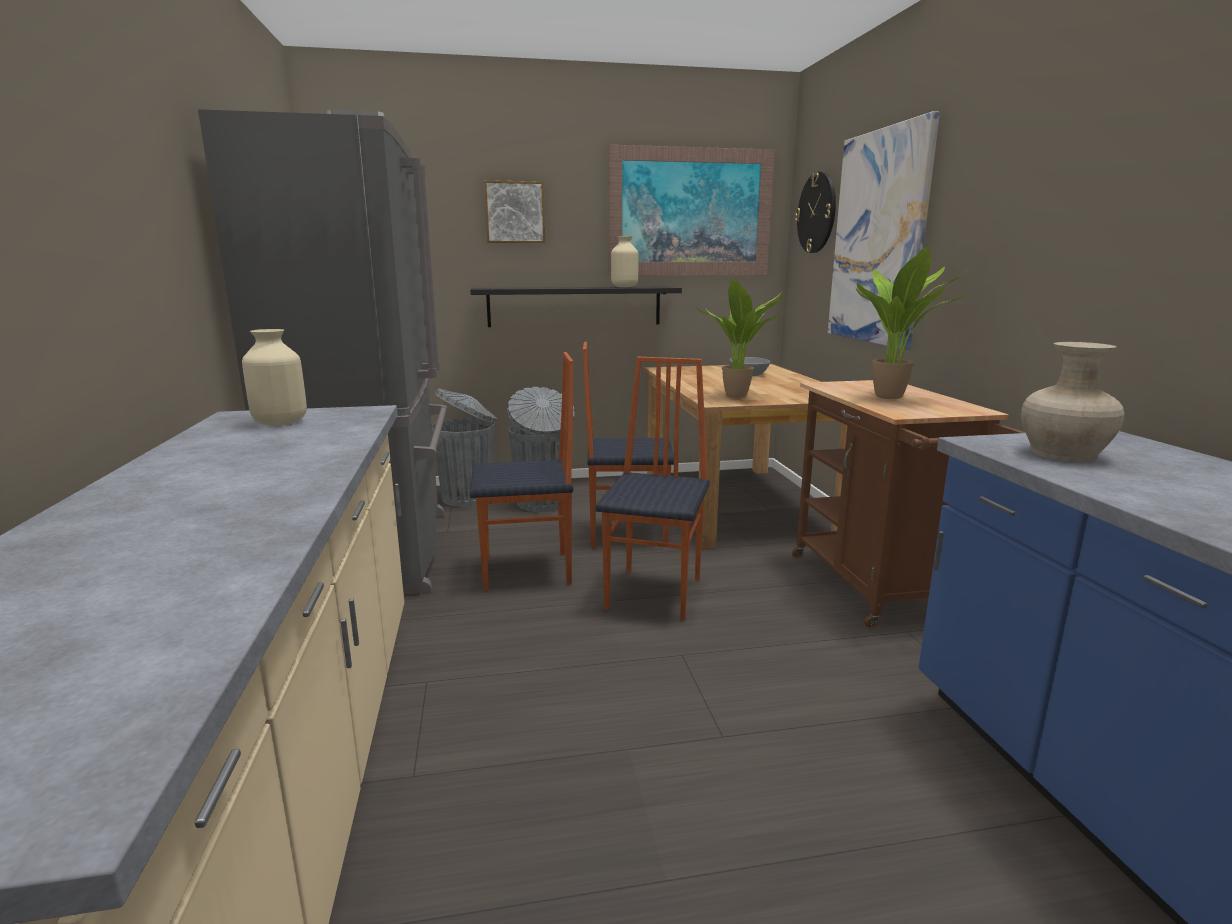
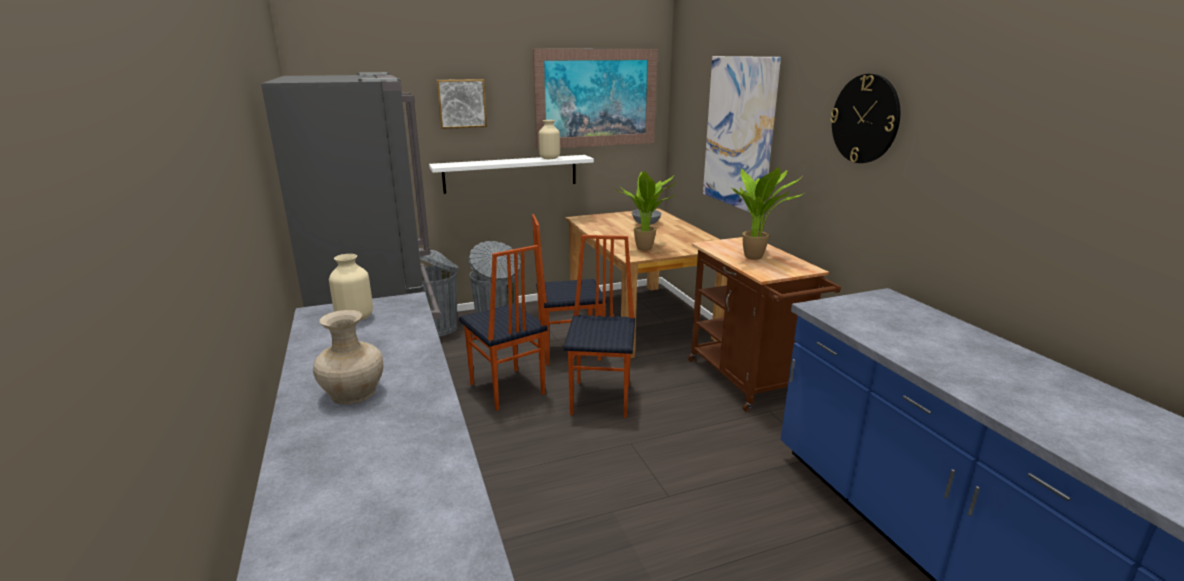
camera: 10 degrees left, 5 degrees up
(527, 572) = (506, 389): chair -> chair turned 75 degrees clockwise
(575, 306) = (511, 173): black shelf -> white shelf
(817, 213) = (691, 102): wall clock -> wall clock (865, 119)
(1064, 454) = (862, 316): beige vase -> beige vase (353, 393)

